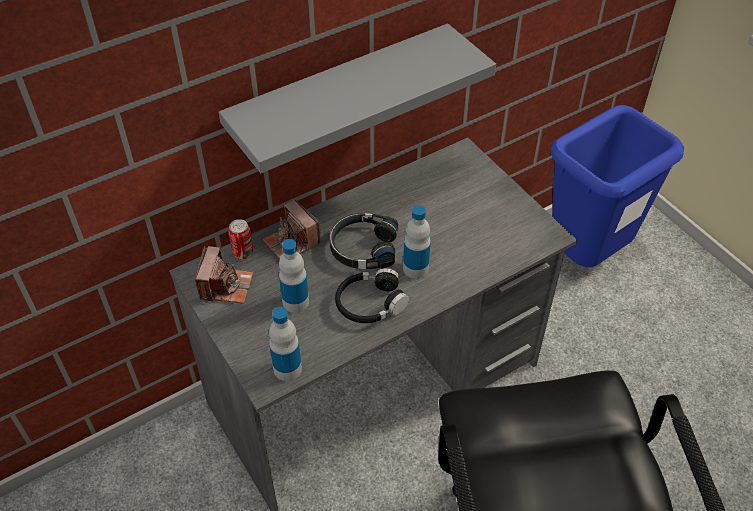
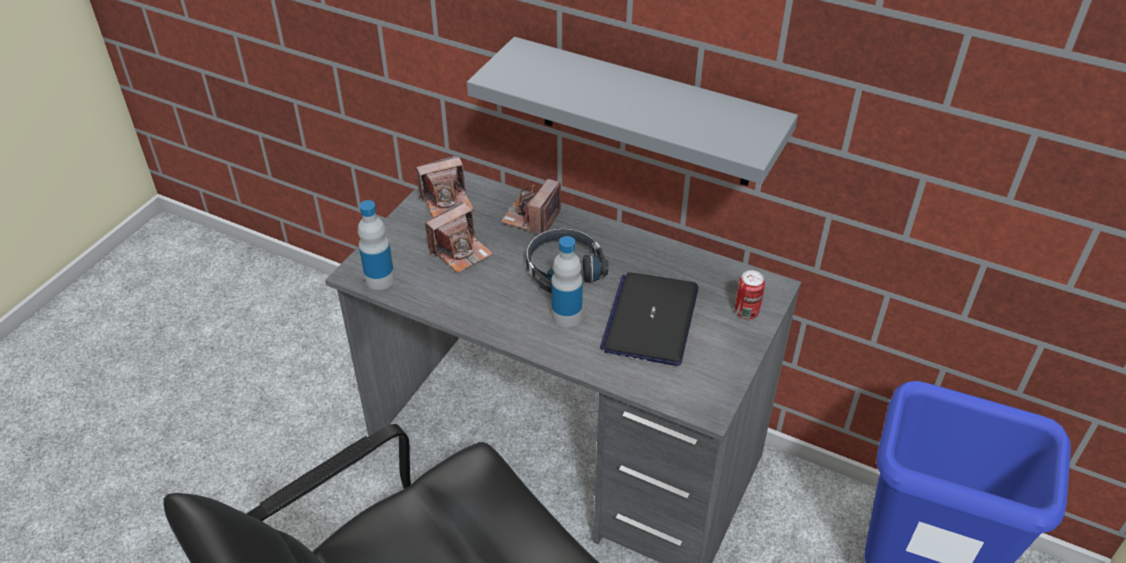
camera: 60 degrees right, 5 degrees down
(243, 253) = (493, 194): can -> can (746, 312)
(295, 302) = (460, 251): bottle -> camera
(370, 303) = (495, 301): black headphones -> none
(451, 225) = (650, 319): none -> laptop

